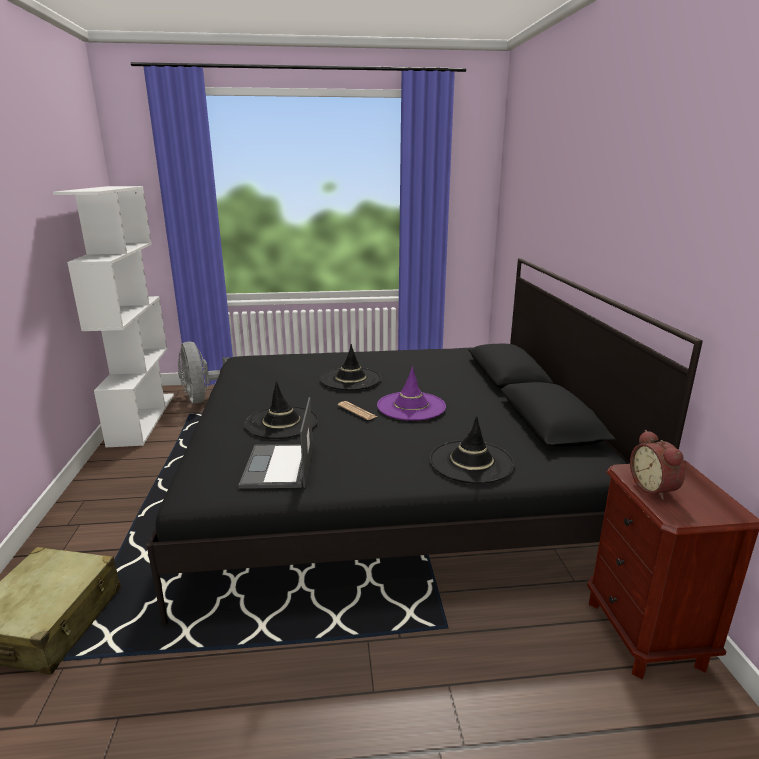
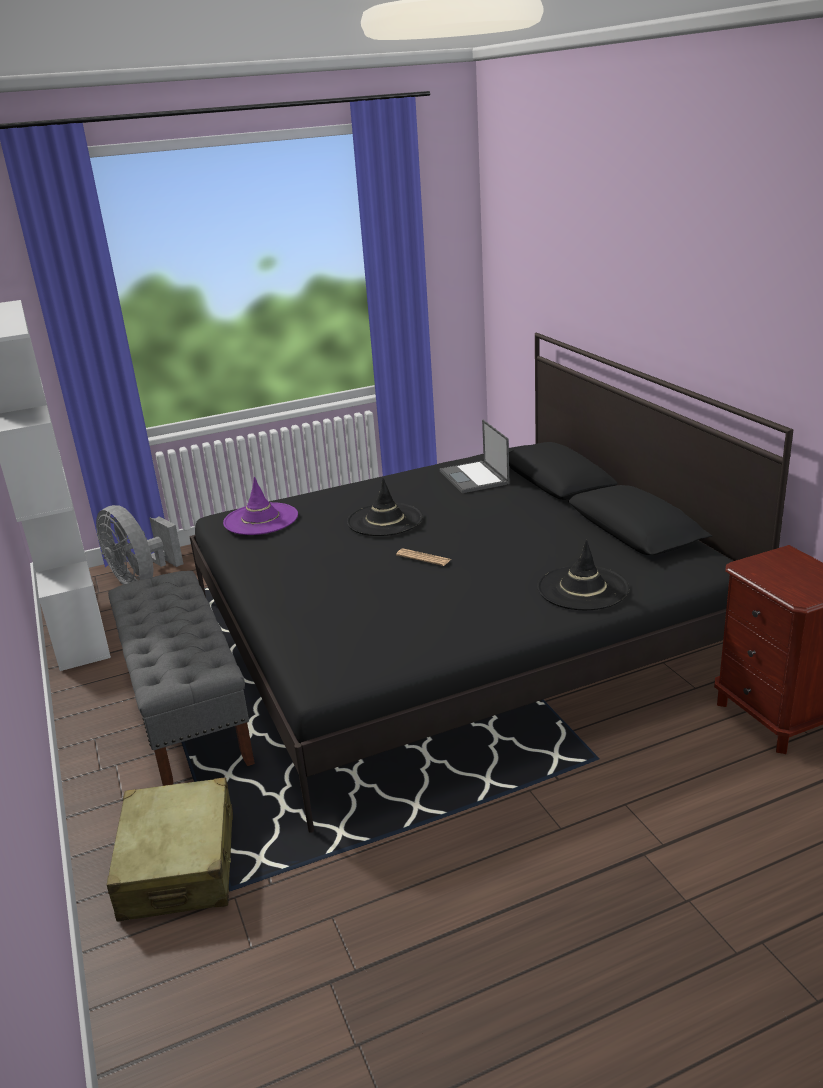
camera: 15 degrees left, 5 degrees up
(157, 497) = (188, 713): none -> grey bench
(279, 467) = (389, 637): laptop -> laptop (474, 478)
(281, 422) = (348, 588): black hat -> none
(411, 406) = (479, 540): purple hat -> purple hat (261, 519)
(654, 488) = (774, 577): alarm clock -> none

